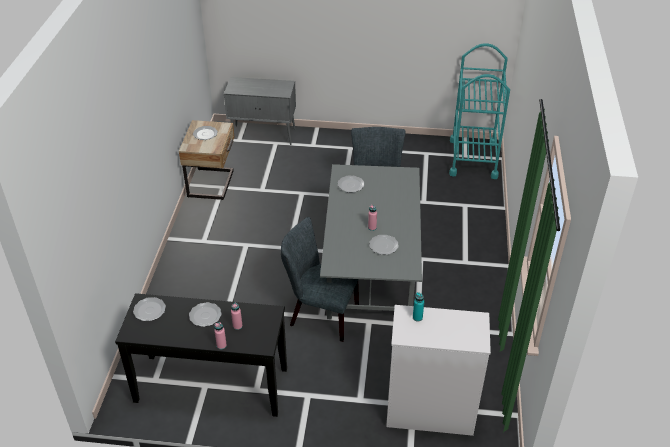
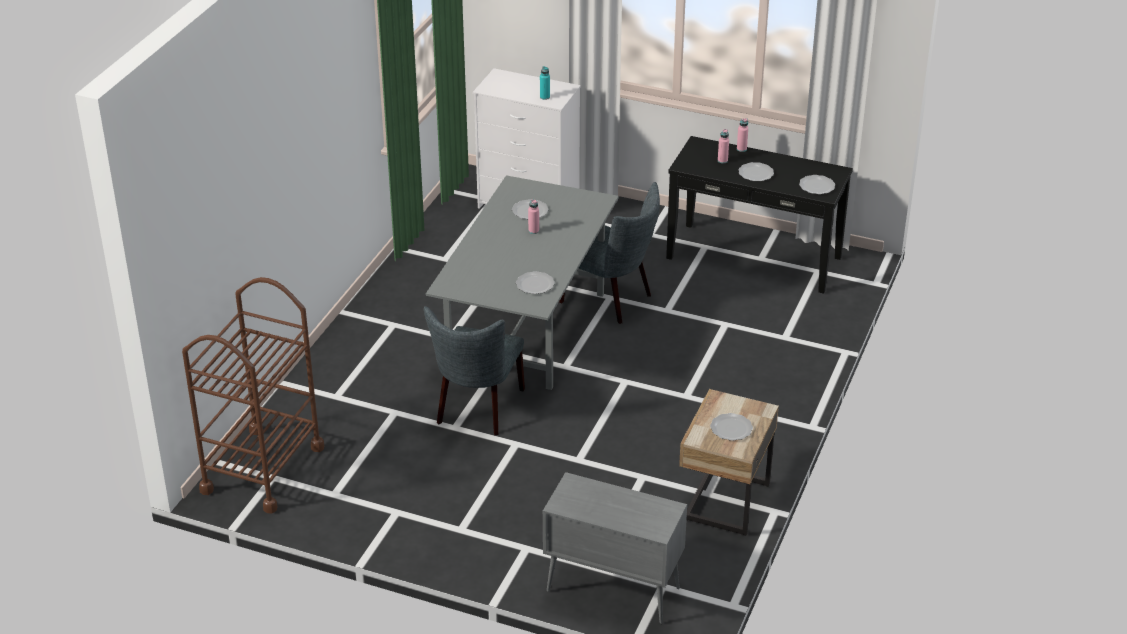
camera: 165 degrees left, 5 degrees down
(473, 158) = (262, 469): turquoise cart -> brown cart

